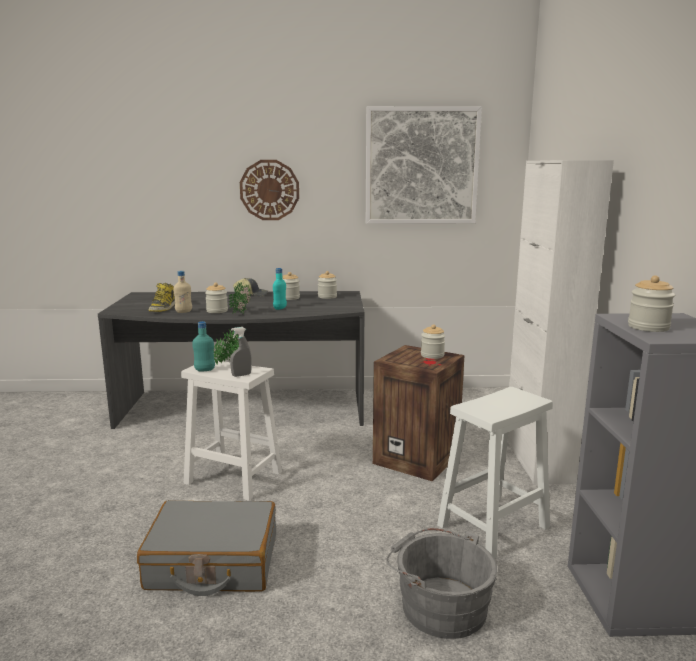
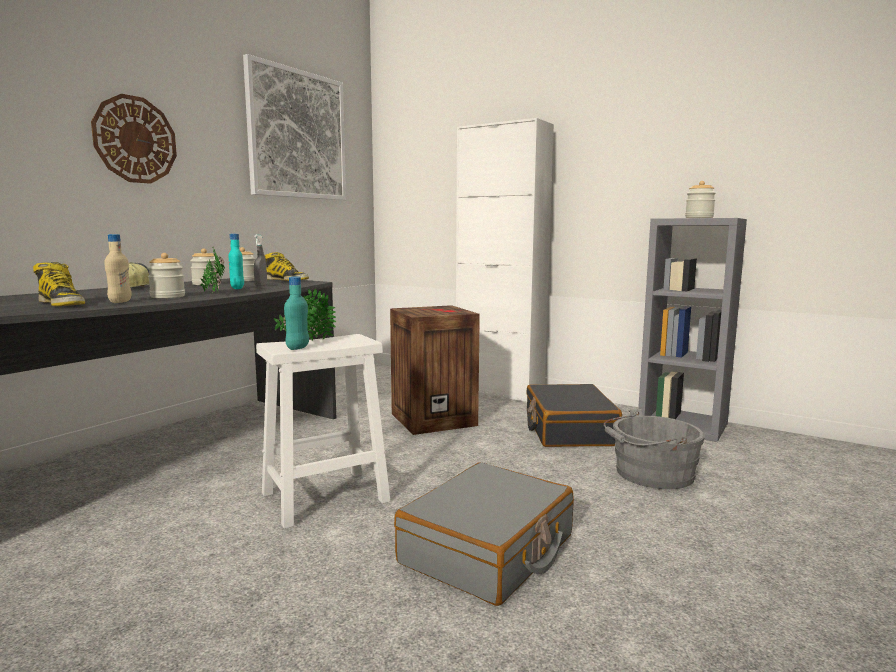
camera: 55 degrees left, 5 degrees down
(241, 375) = (353, 341): grey spray bottle -> grey spray bottle (261, 285)
(348, 302) = (285, 280): none -> boot
(432, 355) = (435, 308): jar -> none
(492, 527) = (568, 430): white stool -> black suitcase

